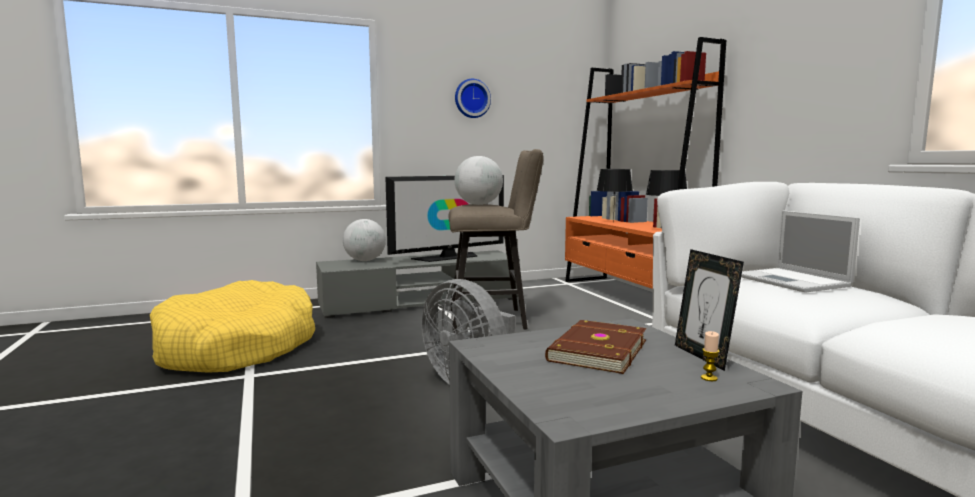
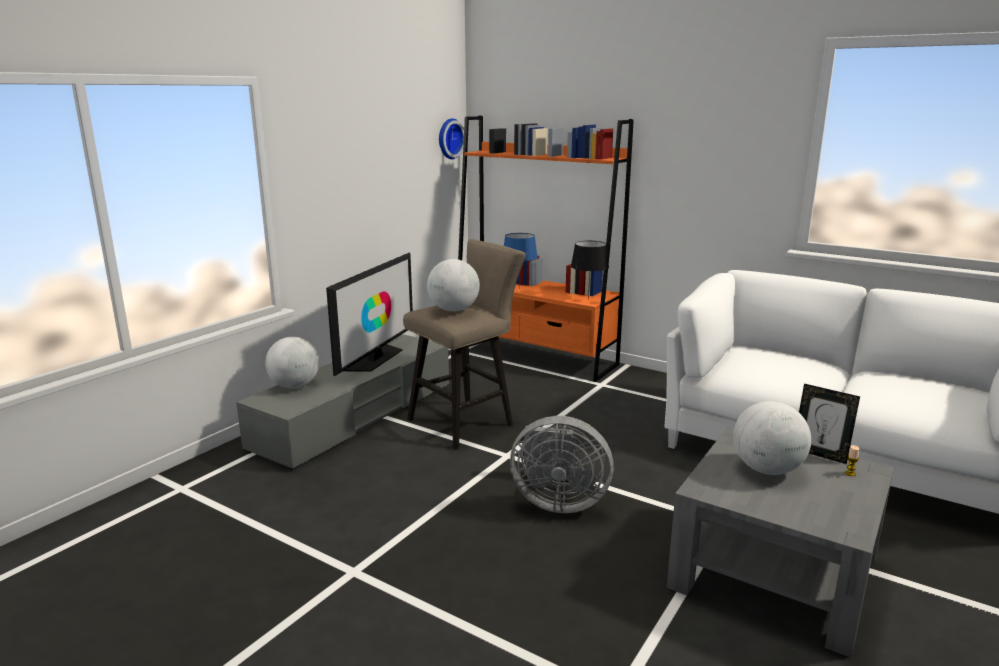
camera: 35 degrees left, 10 degrees up
(237, 347) = (268, 544): yellow dog bed -> none
(471, 98) = (358, 163): wall clock -> wall clock (449, 138)
(595, 350) = (766, 470): brown book -> globe
(613, 222) = (519, 289): black table lamp -> blue table lamp
(793, 281) = (768, 360): laptop -> none

